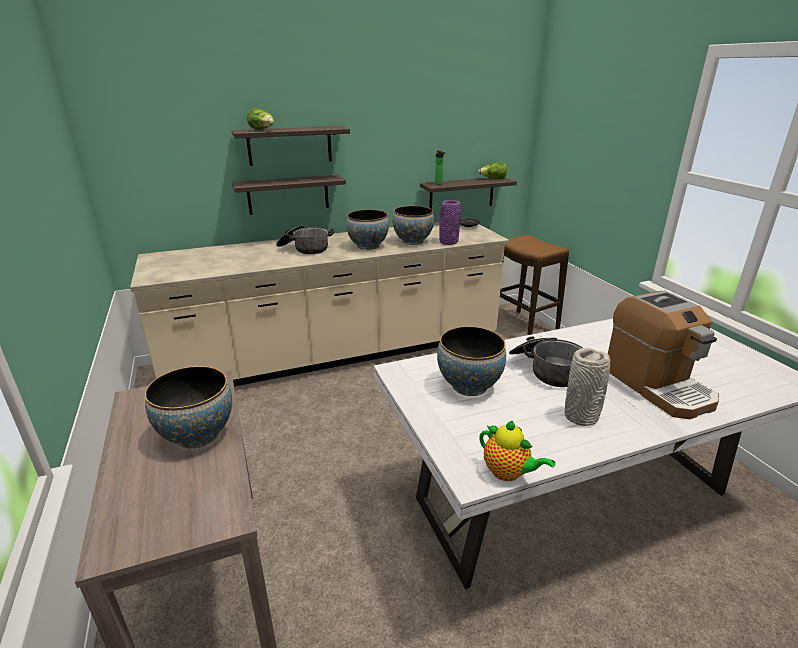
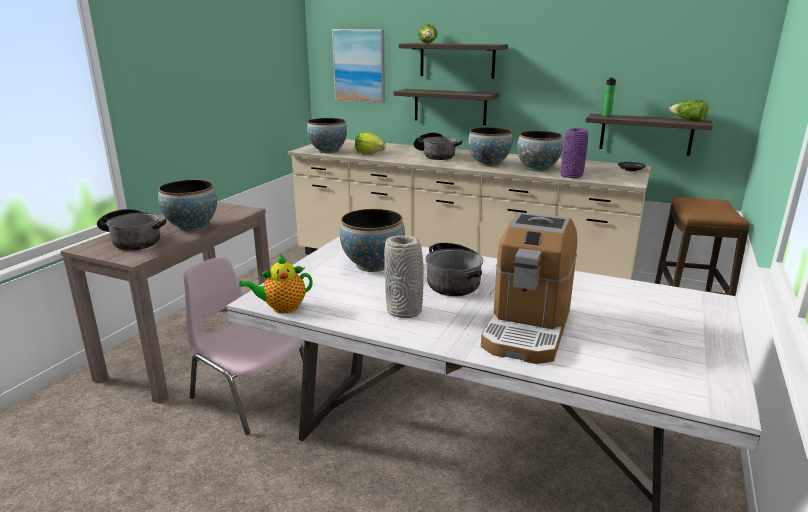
camera: 45 degrees right, 5 degrees down
(162, 497) = (133, 241): none -> cooking pot
(165, 161) = (359, 66): none -> picture
(182, 273) = (328, 151): none -> bowl
(235, 263) = (369, 153): none -> lettuce
(355, 582) = (251, 393): none -> pink chair
(508, 473) = (282, 308): teapot -> teapot turned 75 degrees clockwise

